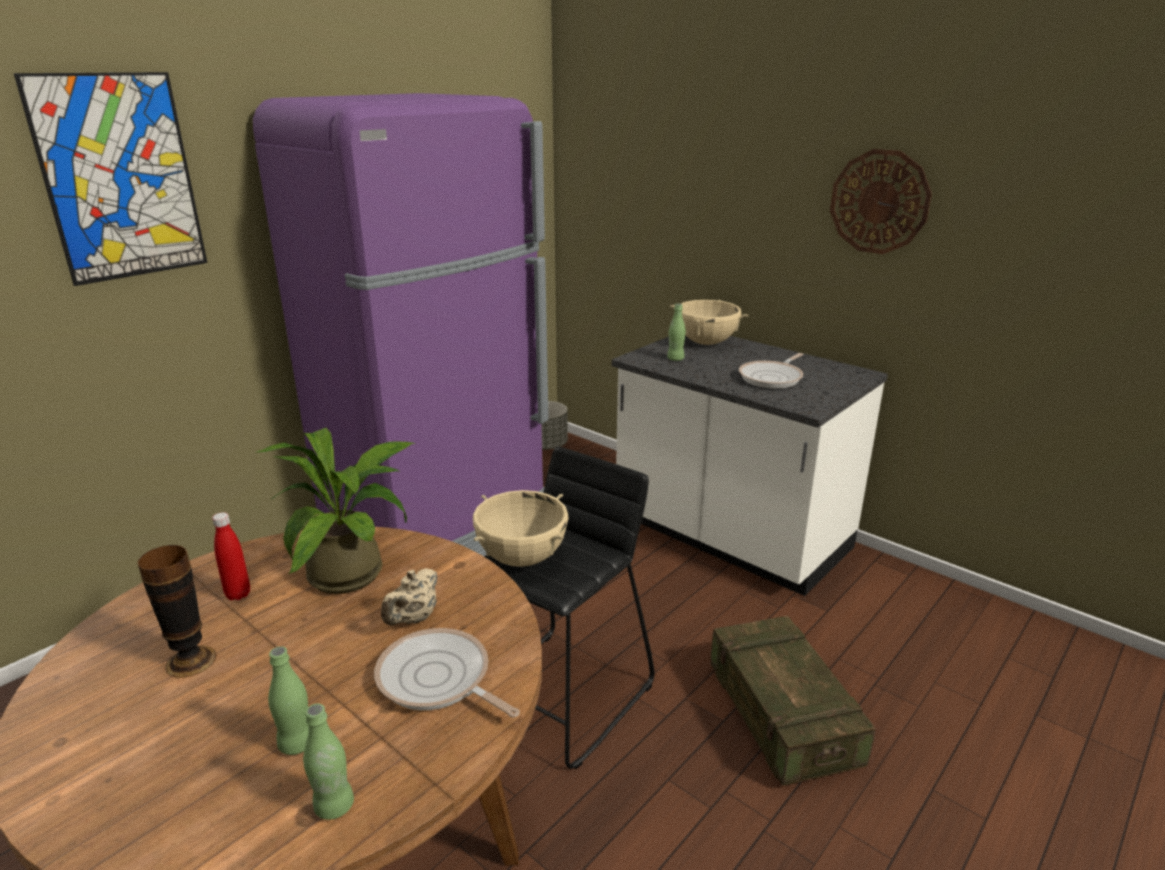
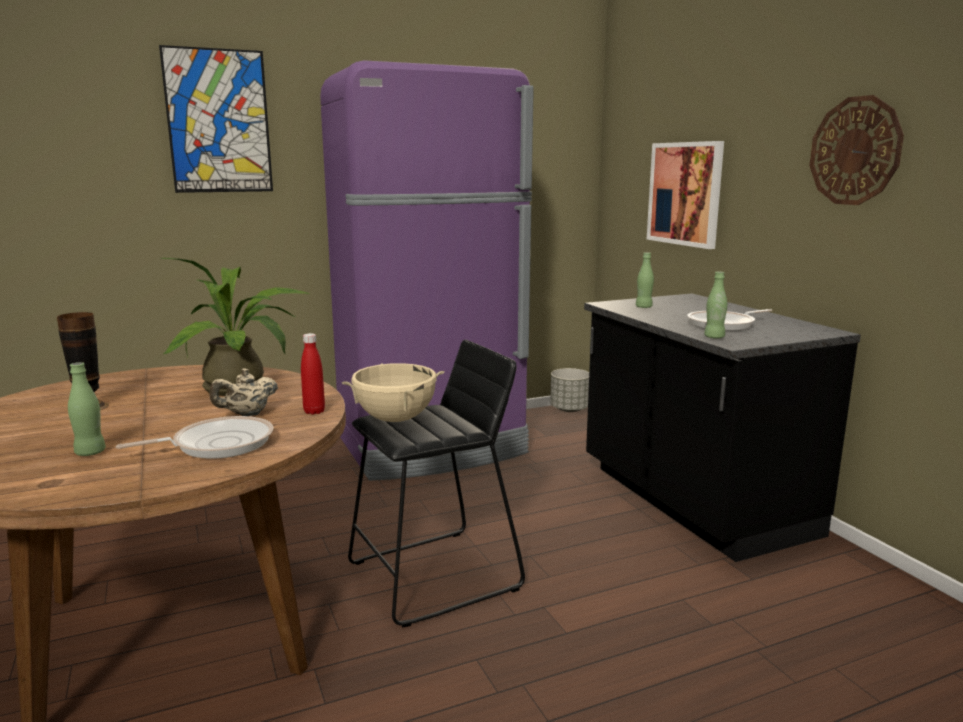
camera: 25 degrees right, 10 degrees down
(238, 594) = (158, 385): red bottle -> red bottle (314, 411)
(334, 806) = (68, 483): green bottle -> green bottle (714, 337)
(437, 680) = (217, 444): frying pan -> frying pan turned 90 degrees clockwise
(676, 222) = (685, 193): none -> picture
(706, 343) = (689, 302): beige cooking pot -> none
(730, 536) = (692, 501): white counter -> black counter
(781, 717) = (628, 647): crate -> none

